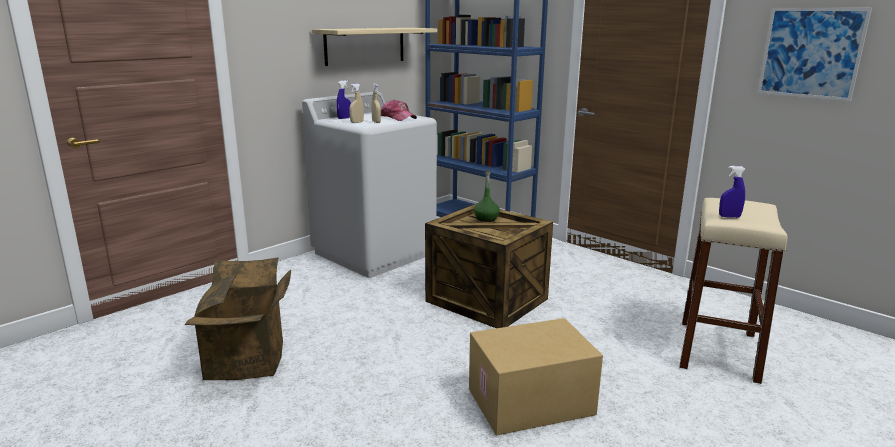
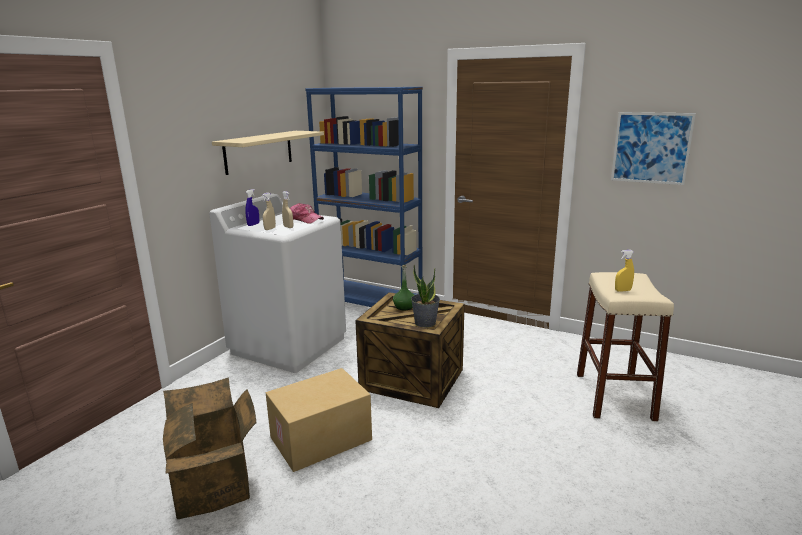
camera: 15 degrees left, 0 degrees up
(499, 234) = (425, 322): none -> potted plant
(530, 403) = (495, 477): cardboard box -> cardboard box (321, 440)
(729, 216) = (622, 290): blue spray bottle -> yellow spray bottle

